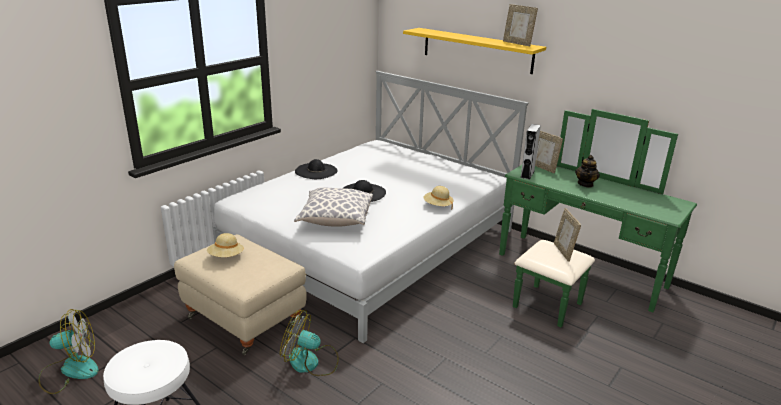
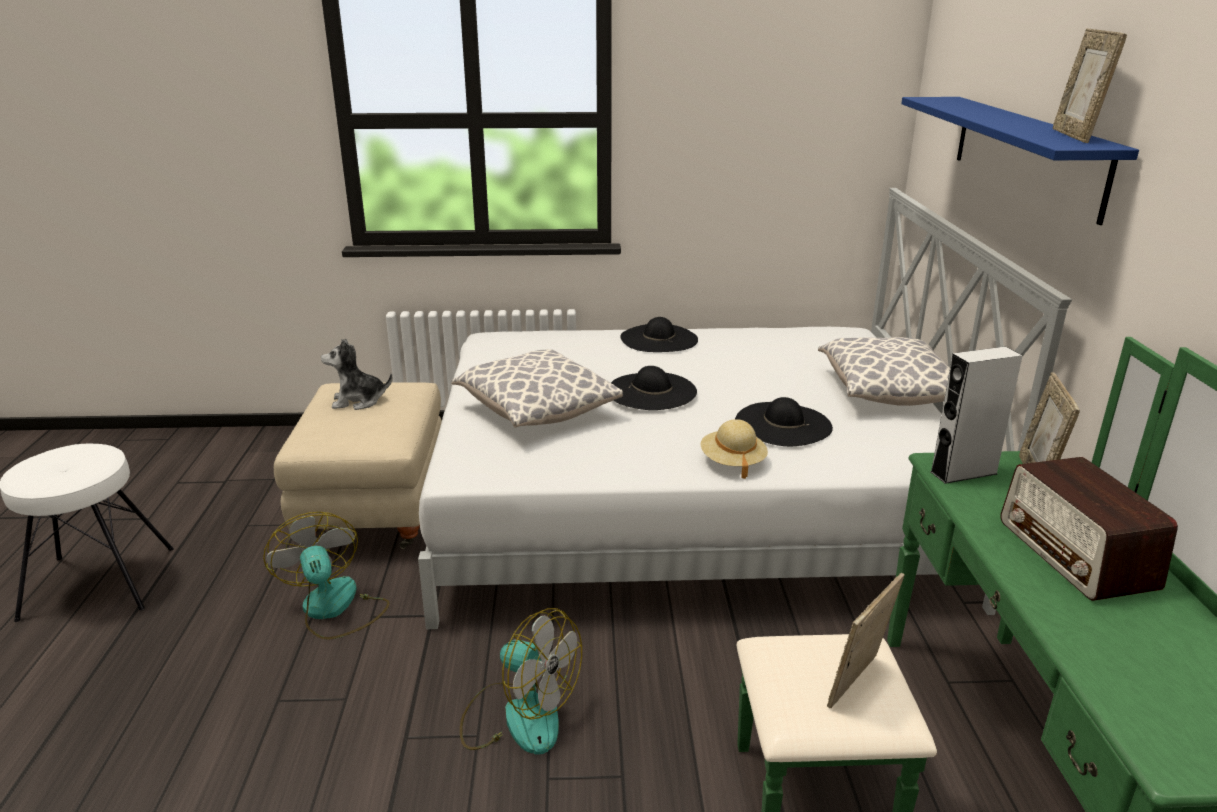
camera: 50 degrees right, 0 degrees up
(70, 370) = (176, 469): fan -> fan (519, 716)
(226, 257) = (358, 401): beige hat -> plush toy
(427, 185) = (783, 424): none -> black hat
(433, 161) = (887, 393): none -> pillow
(477, 50) = (1026, 153): yellow shelf -> blue shelf
(585, 184) = (1076, 555): teapot -> radio

